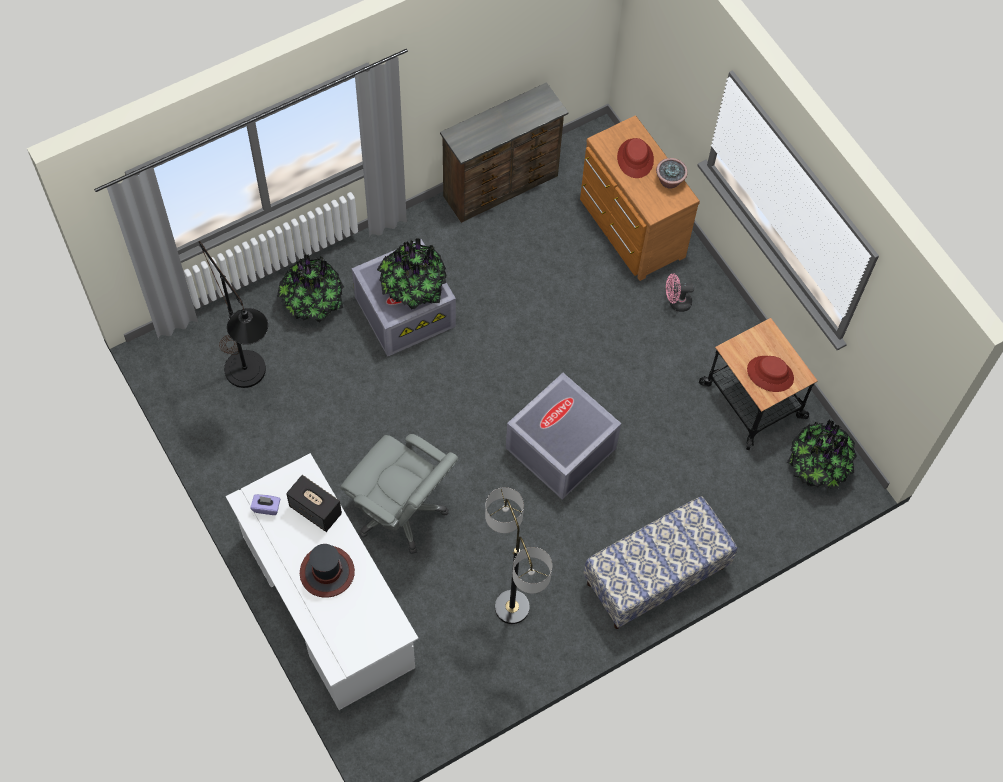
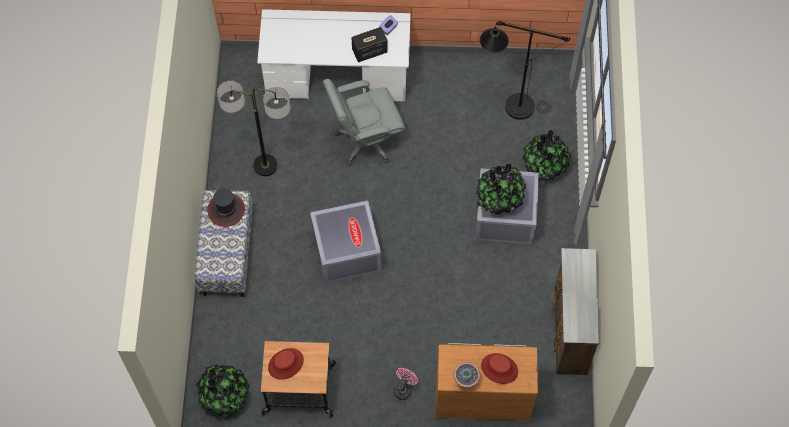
camera: 125 degrees right, 0 degrees up
(326, 572) = (328, 38): hat -> hat (226, 210)

